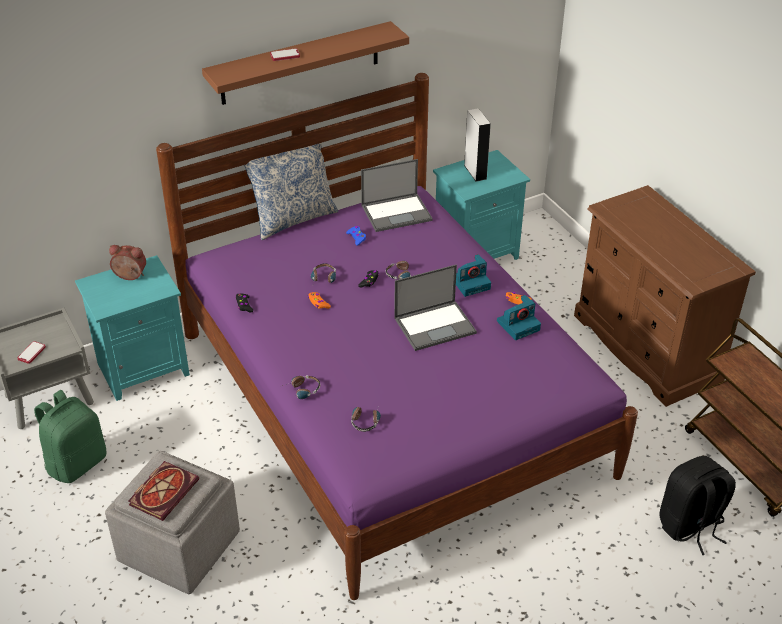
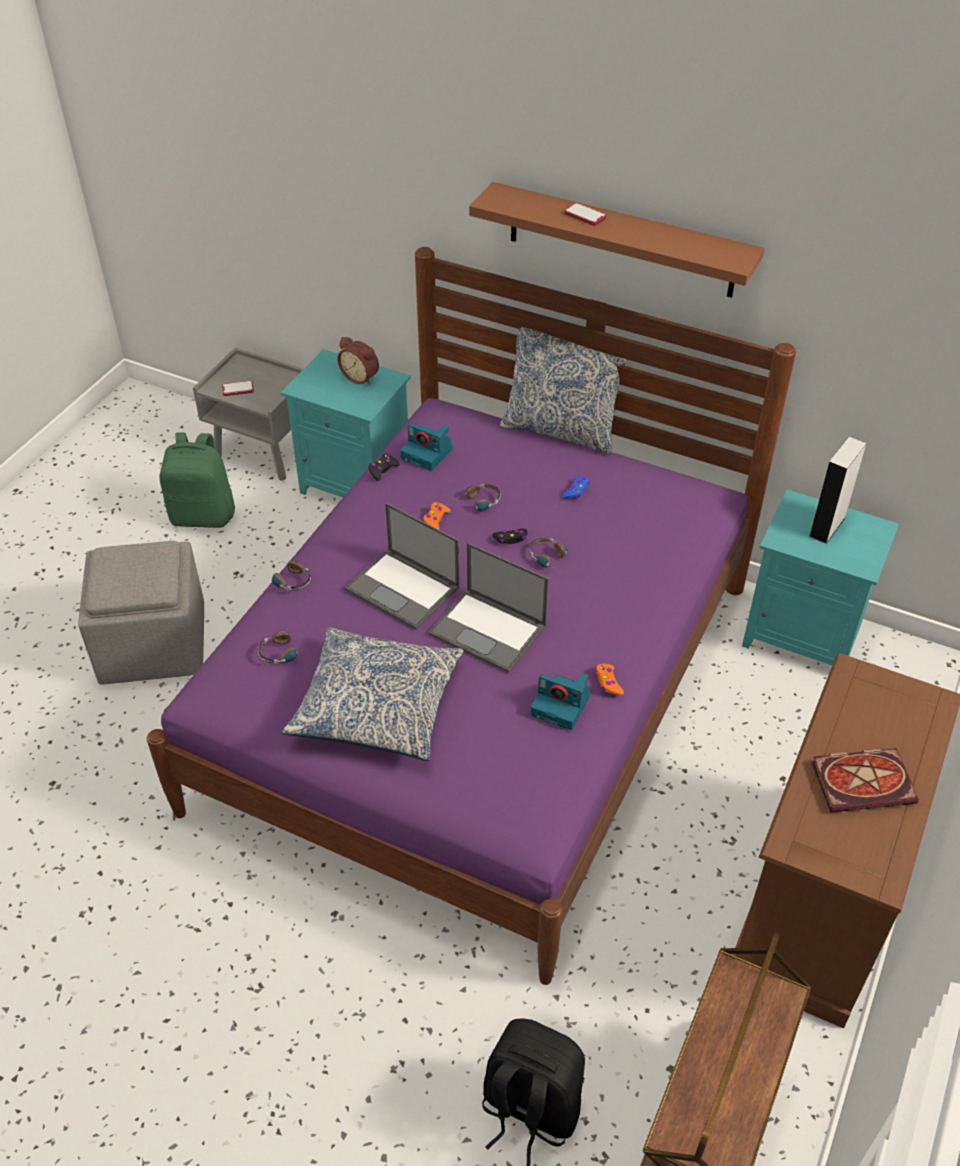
camera: 55 degrees right, 5 degrees up
(129, 276) = (361, 377): alarm clock -> alarm clock turned 150 degrees clockwise
(164, 491) = (127, 571): book -> book (864, 781)
(397, 212) = (657, 499): laptop -> laptop (404, 589)
(450, 398) = (377, 705): none -> pillow
(471, 283) = (596, 624): camera -> camera (428, 453)

